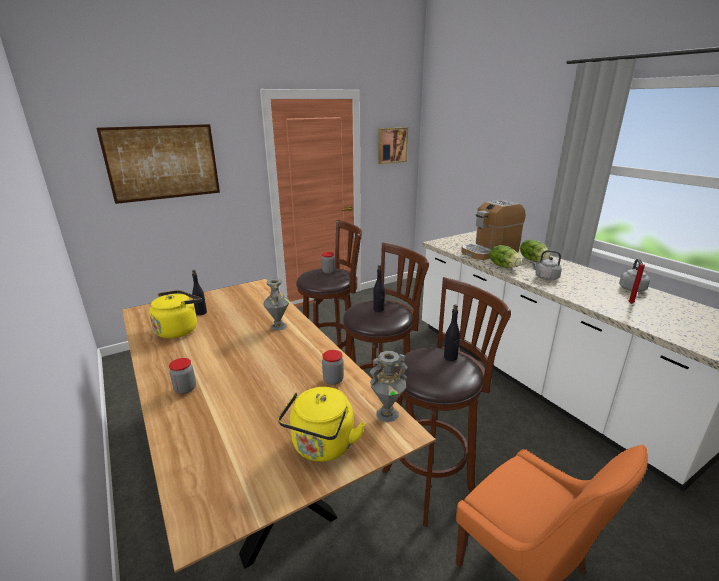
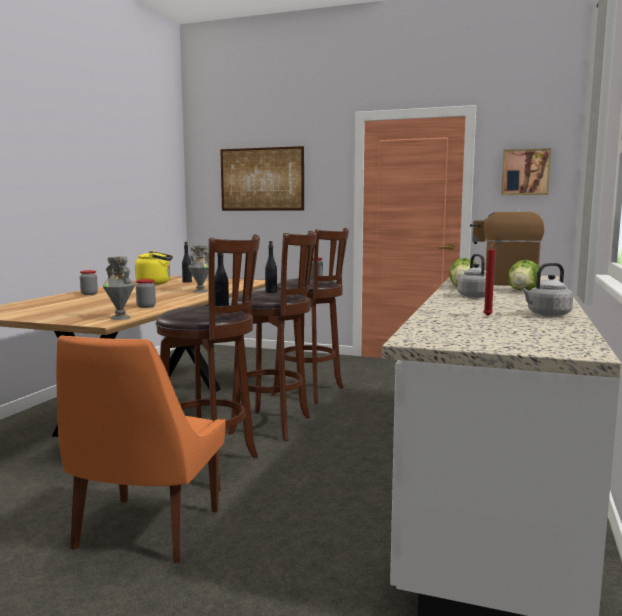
camera: 50 degrees right, 15 degrees down
(322, 447) = (62, 315): yellow kettle -> none

